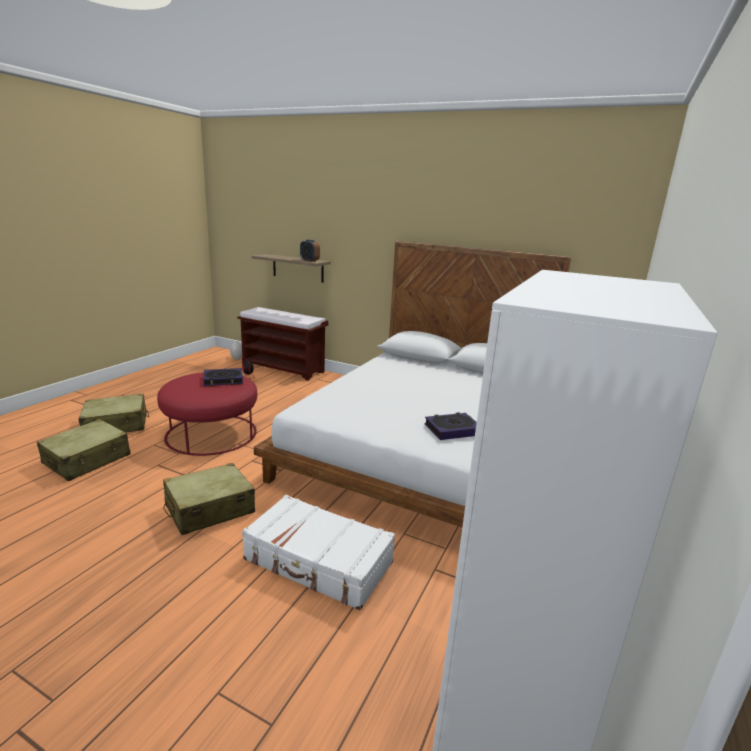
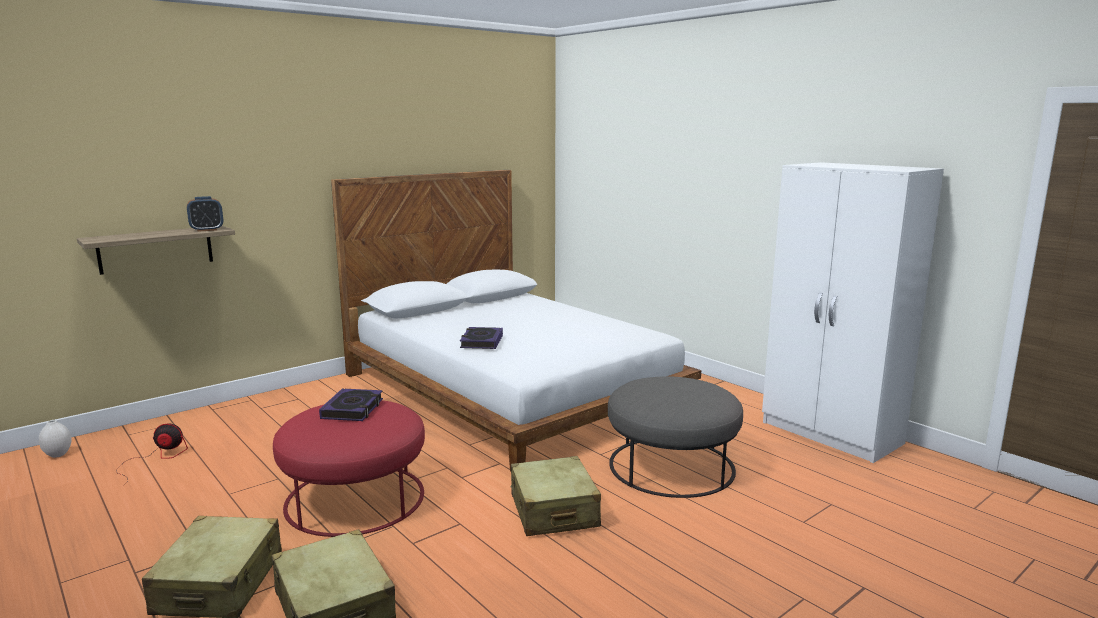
camera: 65 degrees left, 5 degrees down
(284, 368) = (178, 424): brown bench -> none
(318, 562) = (671, 465): white suitcase -> grey ottoman
(452, 430) = (613, 330): book -> book (481, 342)

